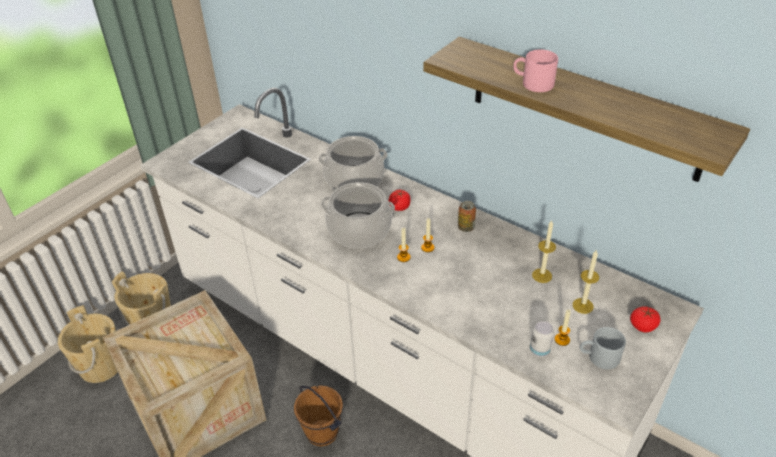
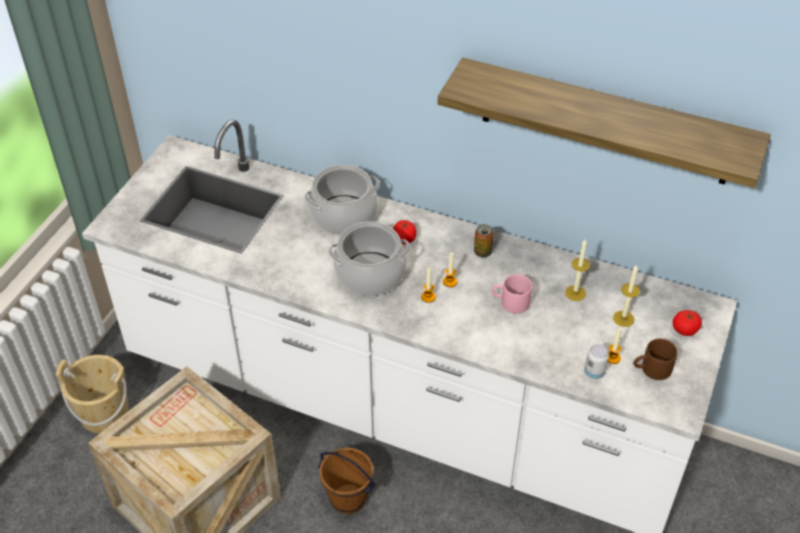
camera: 15 degrees left, 5 degrees up
(101, 366) = (61, 475): beige bucket -> none
(532, 83) = (557, 109): pink mug -> pink mug (510, 302)
(598, 357) = (651, 369): grey mug -> brown mug

